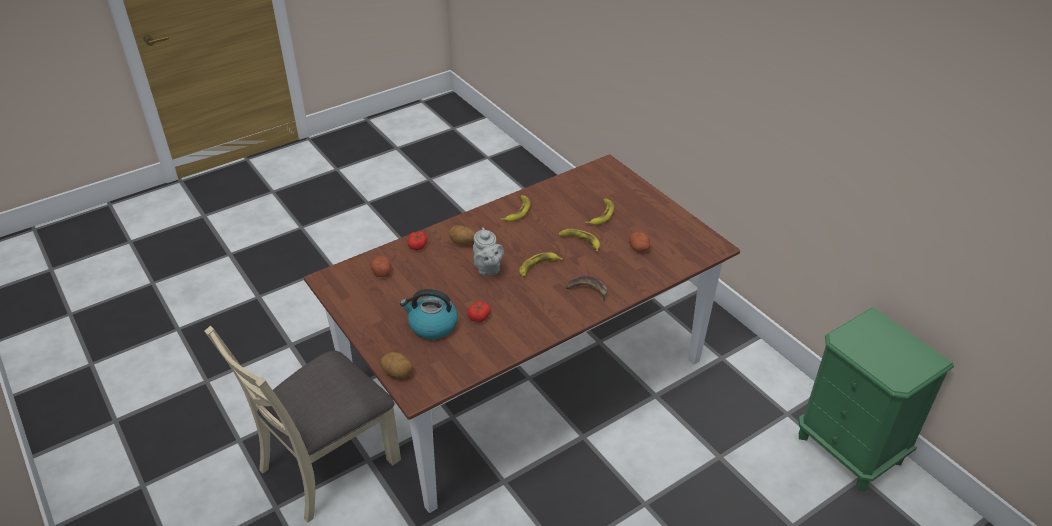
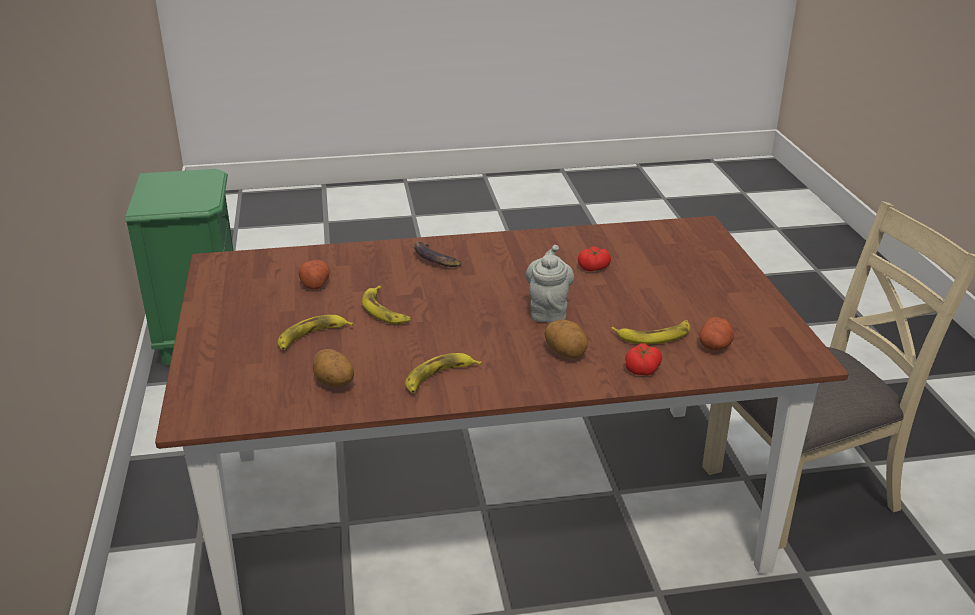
camera: 155 degrees left, 10 degrees down
(398, 373) = (717, 244): potato -> potato (333, 384)
(432, 325) = (659, 272): kettle -> none
(538, 267) = (475, 297): banana -> banana (654, 336)

